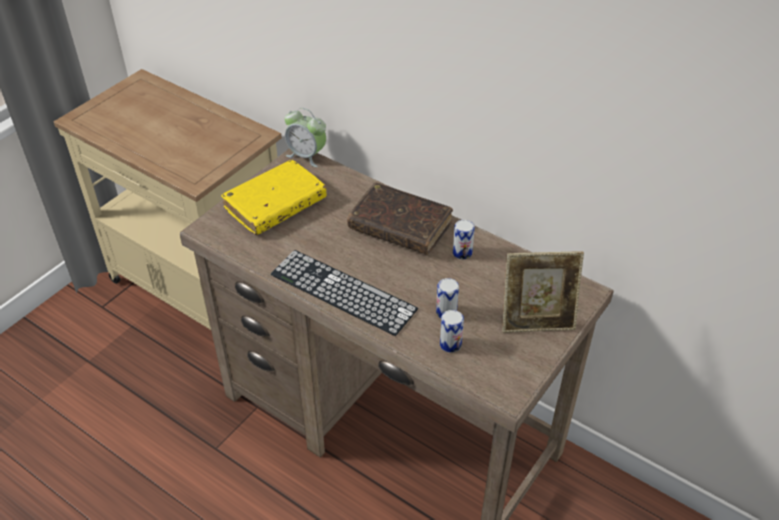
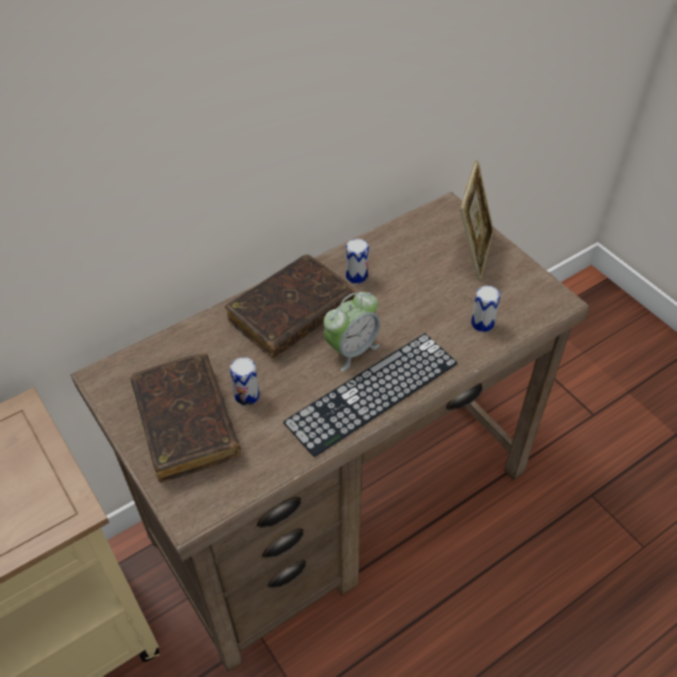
camera: 70 degrees left, 5 degrees up
(275, 205) = (186, 423): yellow book -> brown book
(307, 156) = (107, 368): alarm clock -> alarm clock (351, 349)
(446, 312) = (437, 313): can -> can (247, 395)

